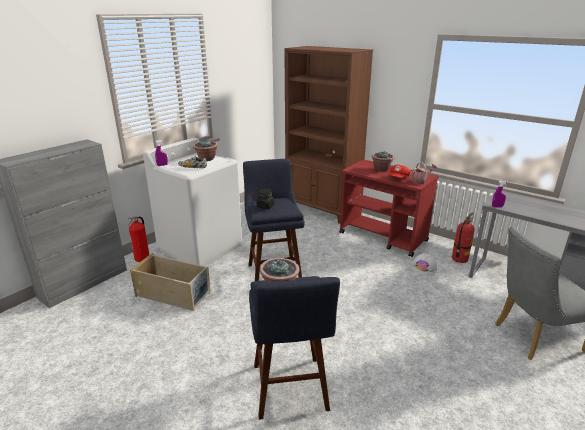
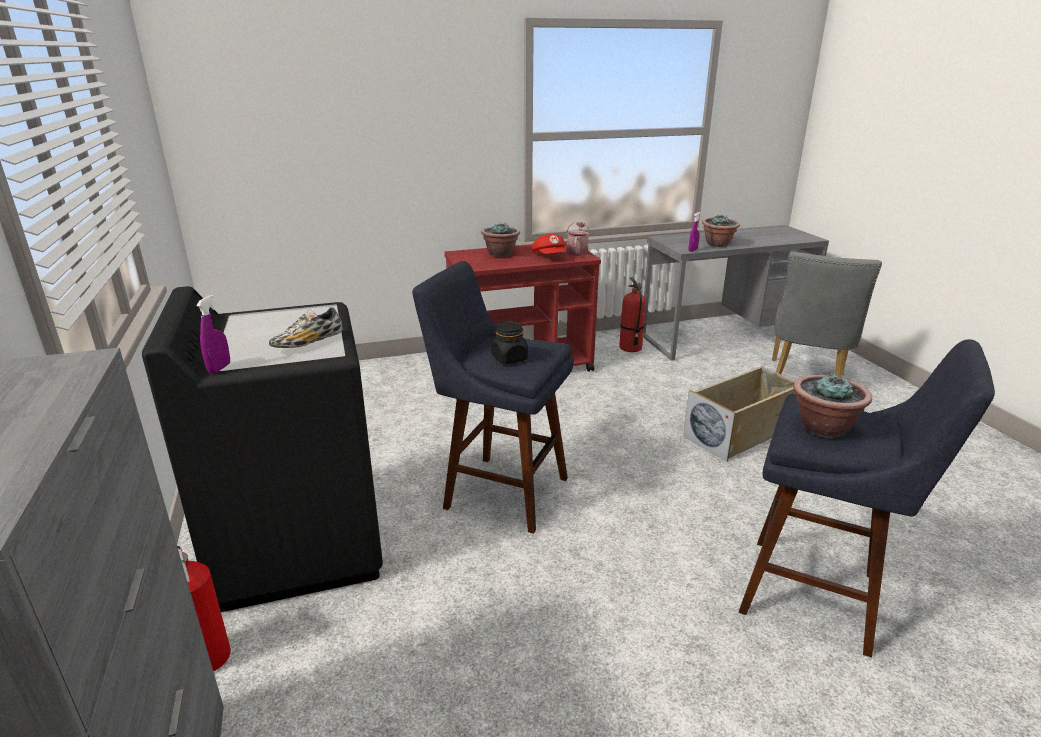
camera: 55 degrees left, 0 degrees up
(174, 294) = (431, 647): beige storage box -> beige storage box (741, 431)
(201, 247) = (299, 544): white washing machine -> black washing machine
(206, 159) = (283, 321): potted plant -> potted plant (718, 244)
(322, 210) = (376, 373): brown bookcase -> none
(423, 268) = (624, 375): white hard hat -> none

